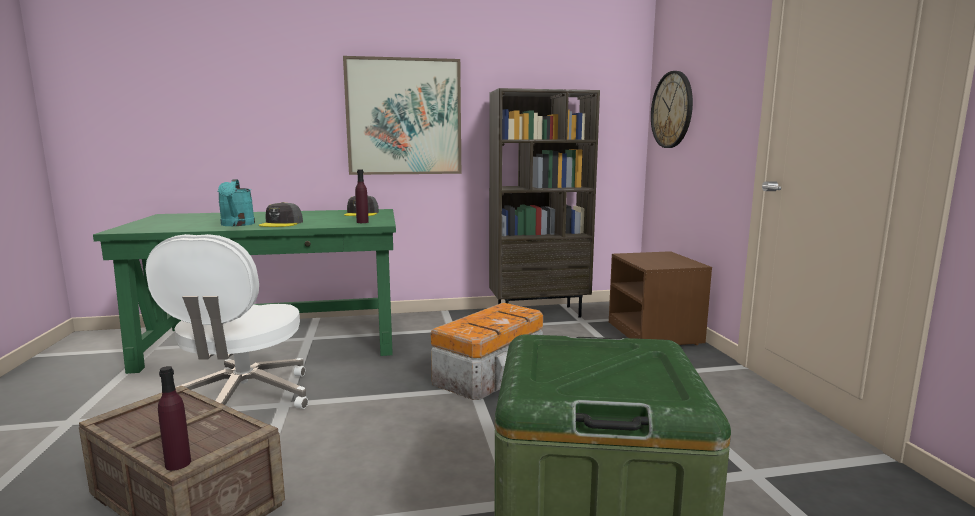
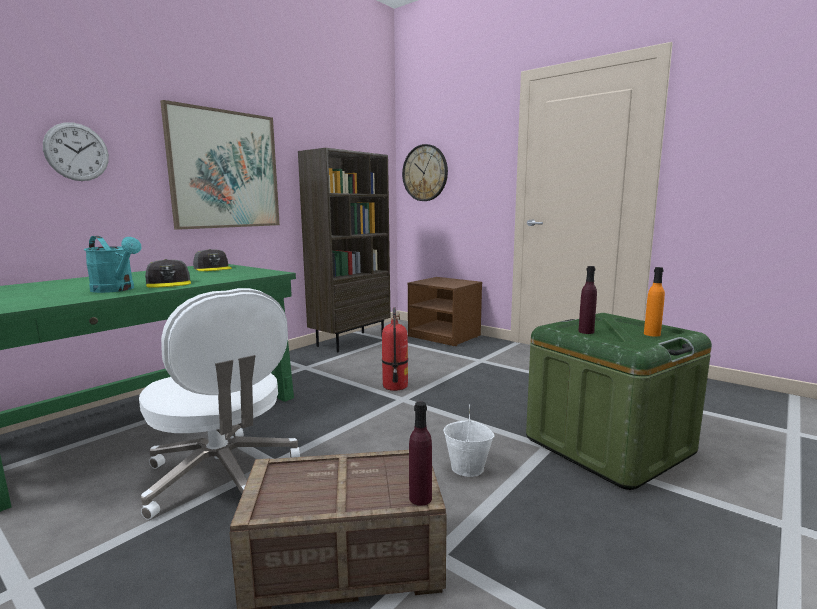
camera: 40 degrees left, 0 degrees up
(271, 108) = (77, 152): none -> wall clock
(362, 222) = (251, 273): purple bottle -> purple bottle (586, 332)
(398, 481) = (468, 468): none -> white bucket
(492, 373) = (395, 386): storage box -> fire extinguisher
(634, 388) = (652, 334): none -> orange bottle

